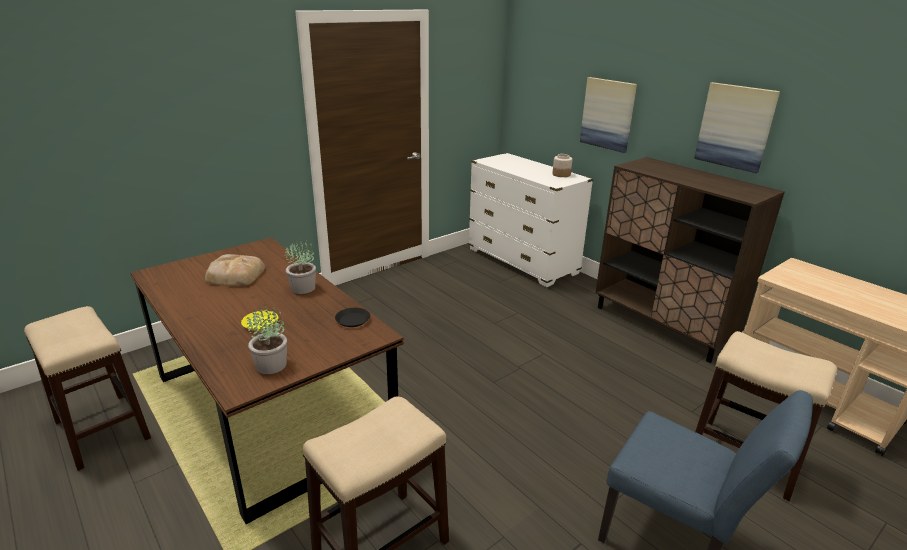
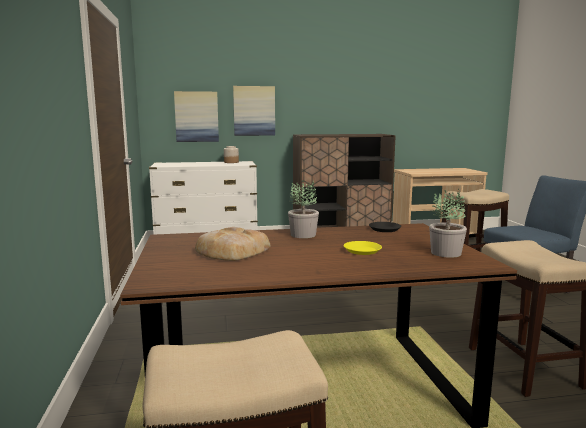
camera: 60 degrees left, 15 degrees down
(735, 126) = (346, 103): picture -> picture (196, 116)

